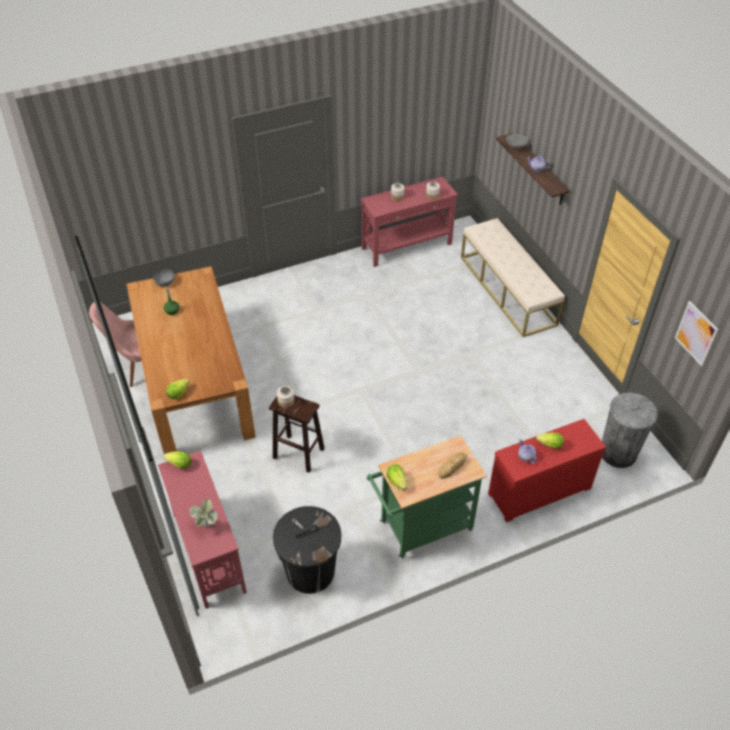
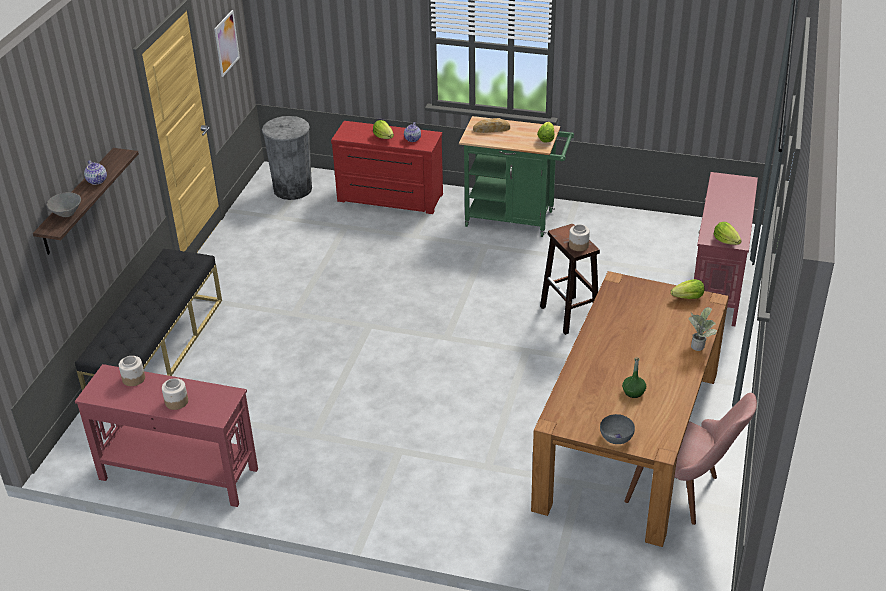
camera: 140 degrees left, 10 degrees down
(206, 526) = (729, 193): potted plant -> potted plant (699, 345)
(310, 571) = (635, 235): black trash can -> none
(507, 290) = (158, 351): beige bench -> black bench

